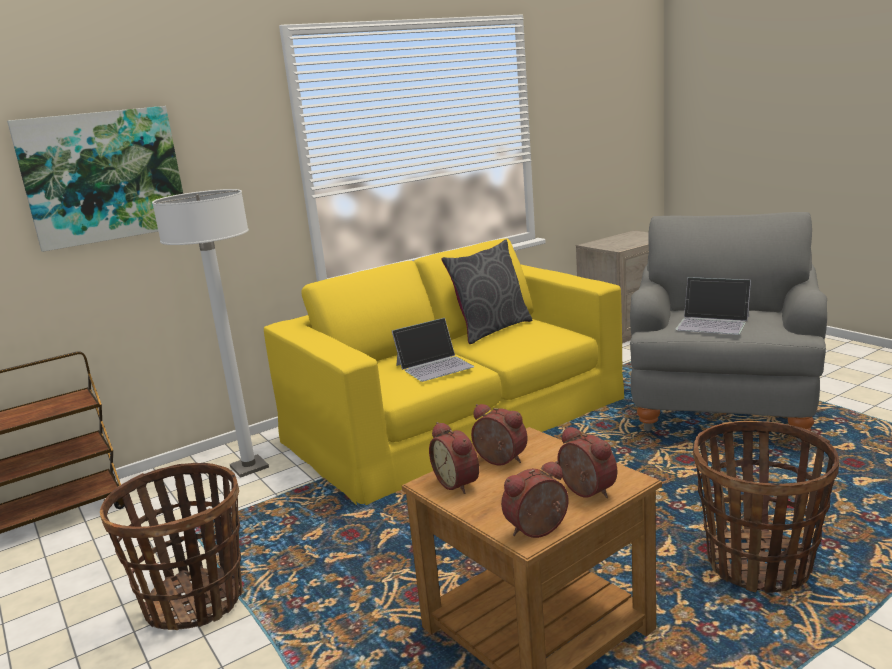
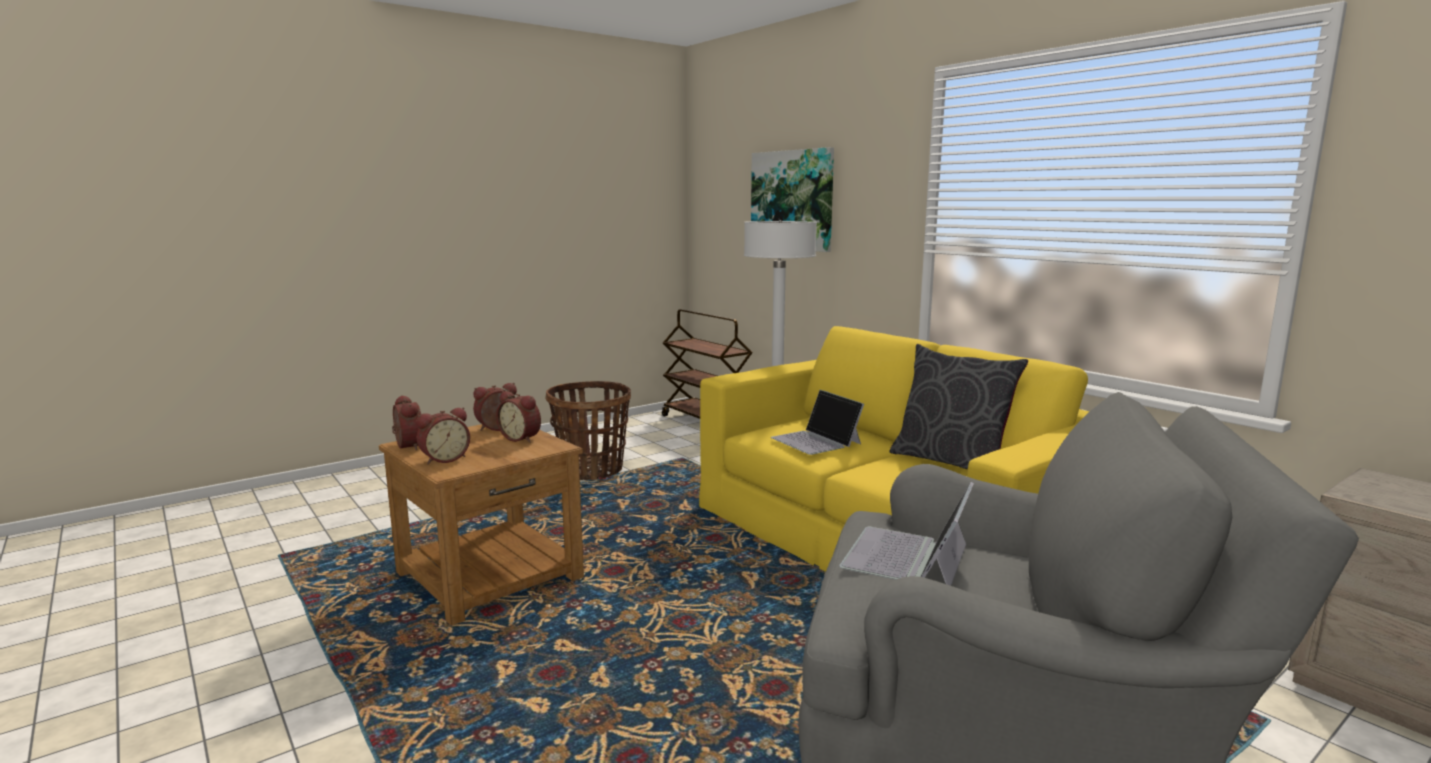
camera: 85 degrees right, 5 degrees down
(499, 461) = (522, 438): alarm clock -> alarm clock turned 90 degrees clockwise
(759, 564) = (511, 704): basket -> none

